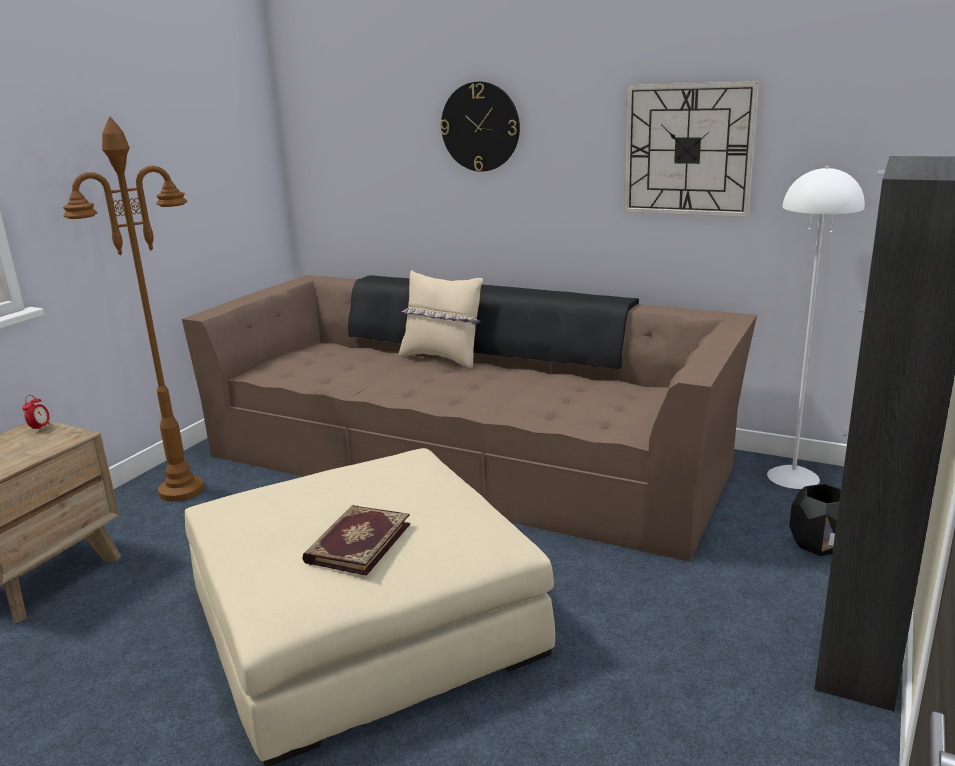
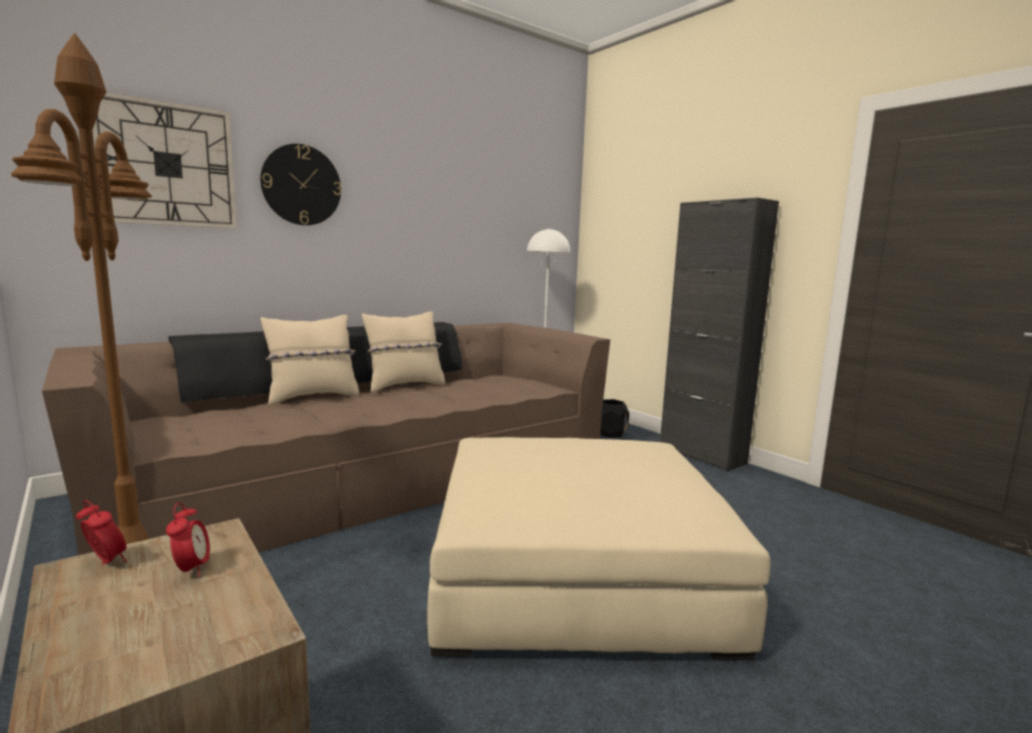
camera: 65 degrees left, 10 degrees down
(35, 446) = (192, 569): none -> alarm clock
(357, 542) = (636, 469): book -> none
(538, 371) = (405, 386): none -> beige pillow
(688, 150) = (462, 217): wall clock -> wall clock (167, 165)

